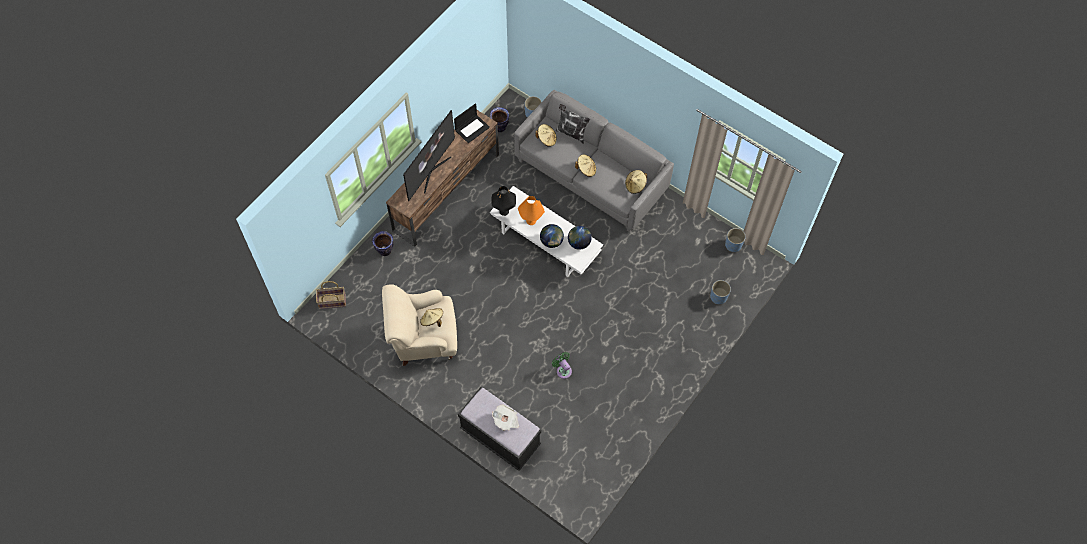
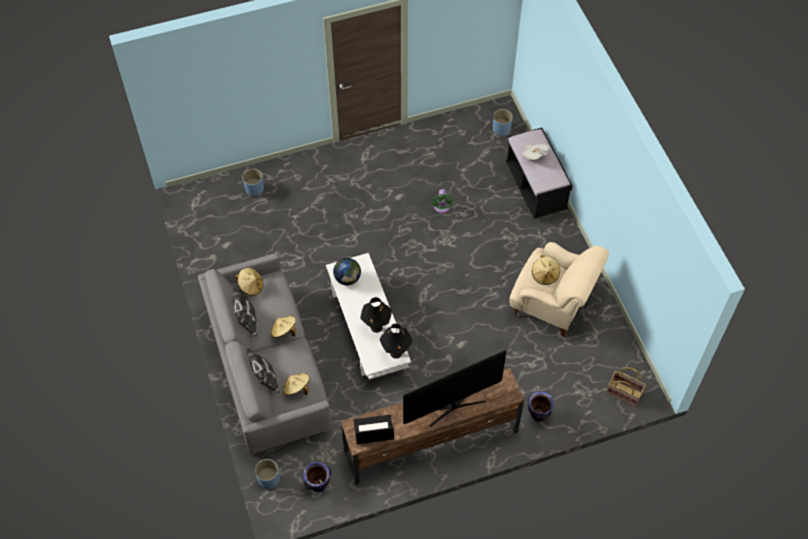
camera: 145 degrees left, 5 degrees down
(531, 220) = (376, 327): orange table lamp -> black table lamp
(551, 241) = (372, 295): globe -> none
(616, 161) = (247, 322): none -> pillow
(733, 245) = (198, 223): blue planter -> blue planter (501, 129)

